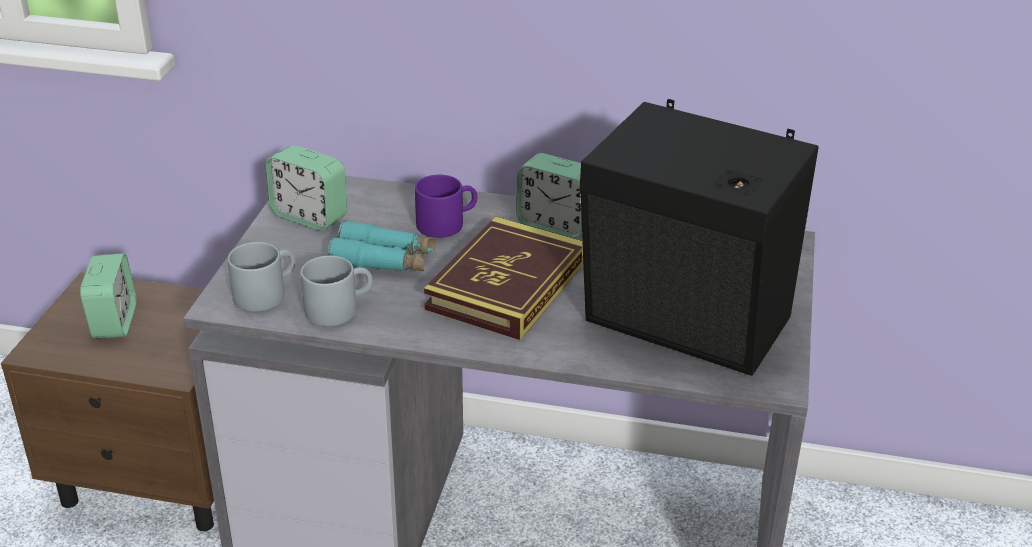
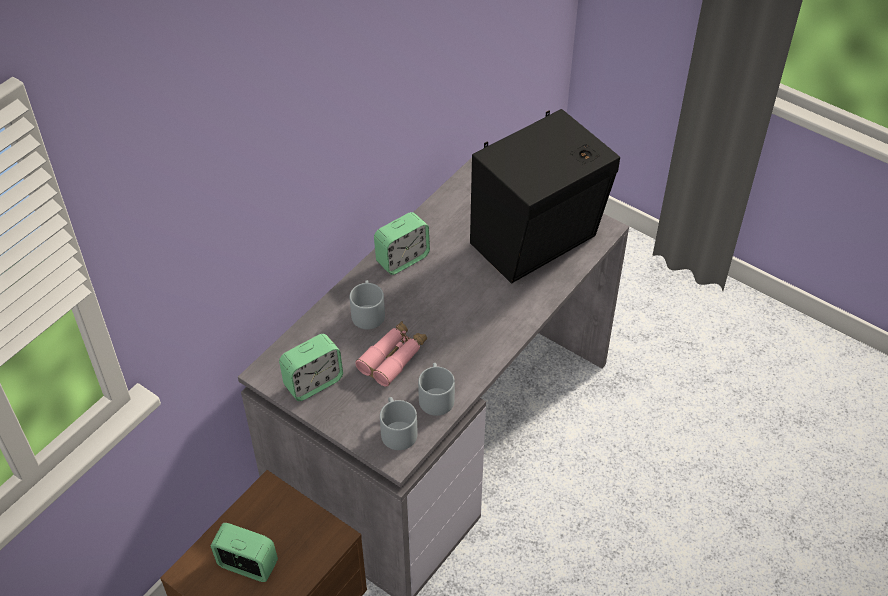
camera: 65 degrees left, 15 degrees up
(383, 260) = (393, 358): turquoise binoculars -> pink binoculars
(447, 223) = (367, 312): purple mug -> grey mug
(507, 285) = (456, 306): book -> none

